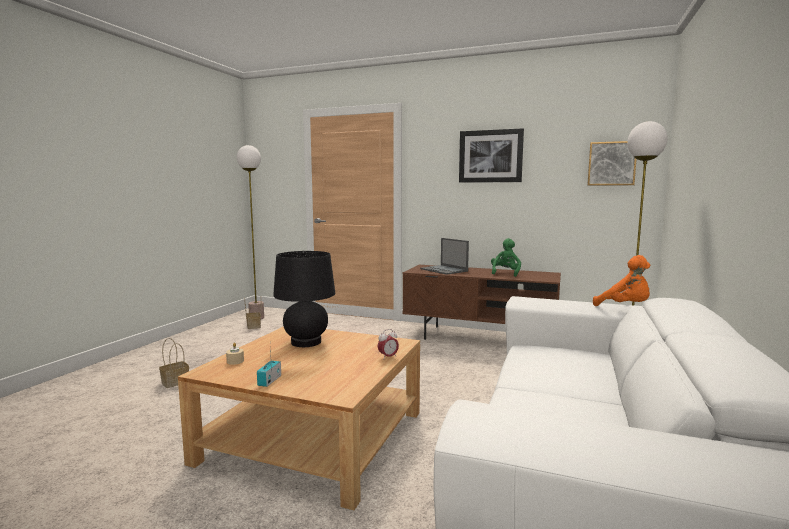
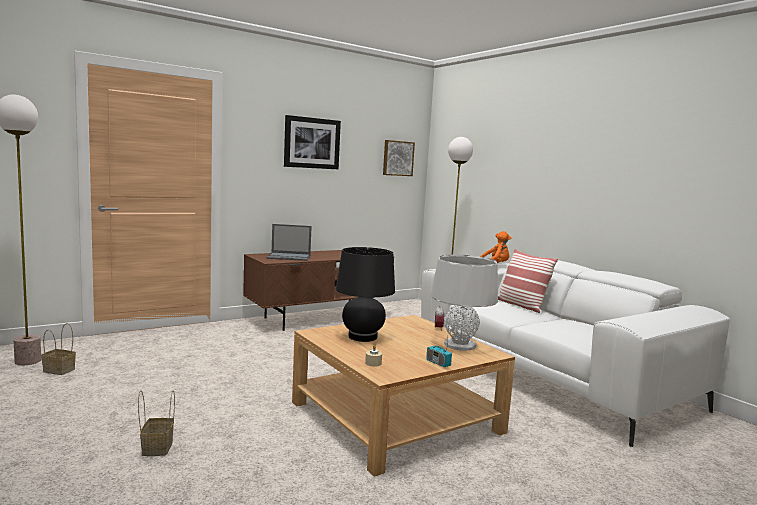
camera: 55 degrees left, 0 degrees up
(347, 376) = (460, 345): none -> grey table lamp
(505, 273) = (340, 254): green plush toy -> none
(597, 369) = (521, 305): none -> pillow

